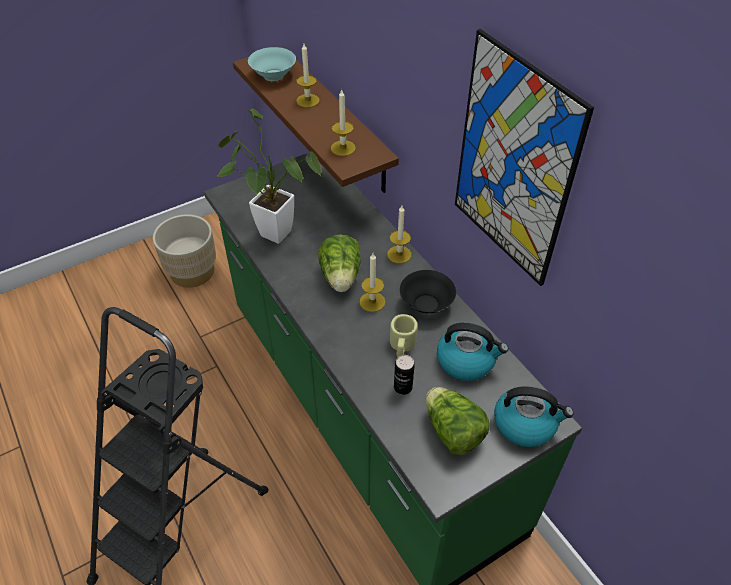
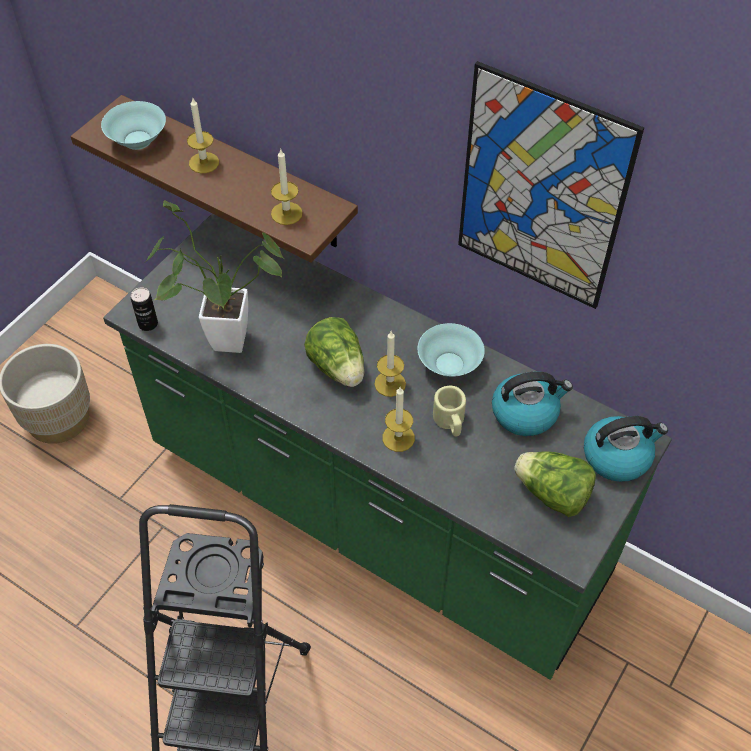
camera: 25 degrees left, 5 degrees up
(399, 254) = (387, 316): candle -> candle (398, 438)
(403, 387) = (477, 467): can -> can (148, 324)
(426, 304) = (449, 364): black bowl -> turquoise bowl

